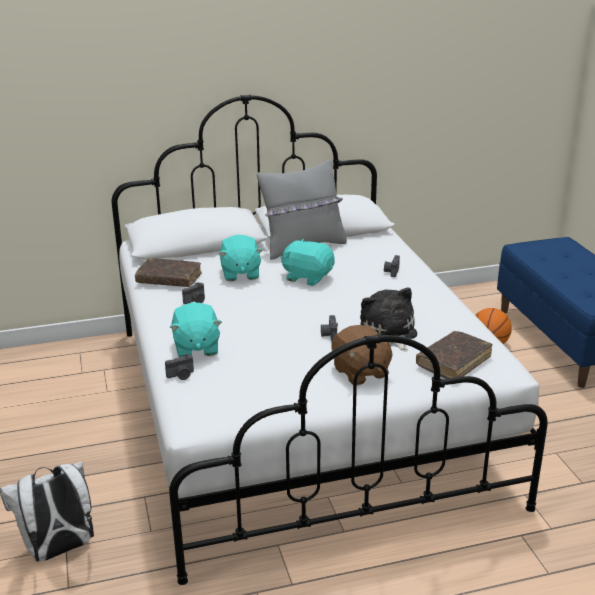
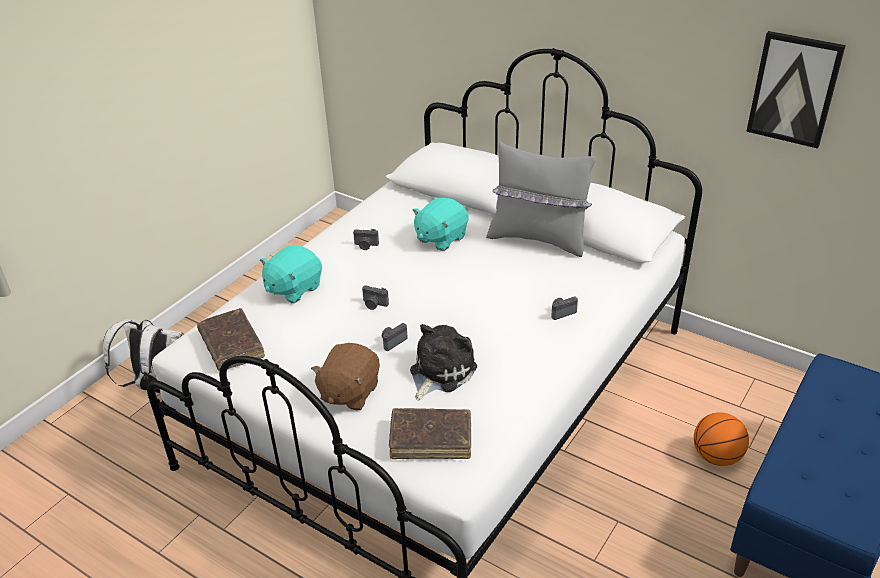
camera: 50 degrees right, 10 degrees up
(169, 279) = (384, 213): brown book -> brown book (231, 346)
(181, 375) = (245, 306): camera -> camera (374, 304)
(307, 277) = (483, 273): turquoise plush toy -> none
(423, 74) = (794, 89): none -> picture

